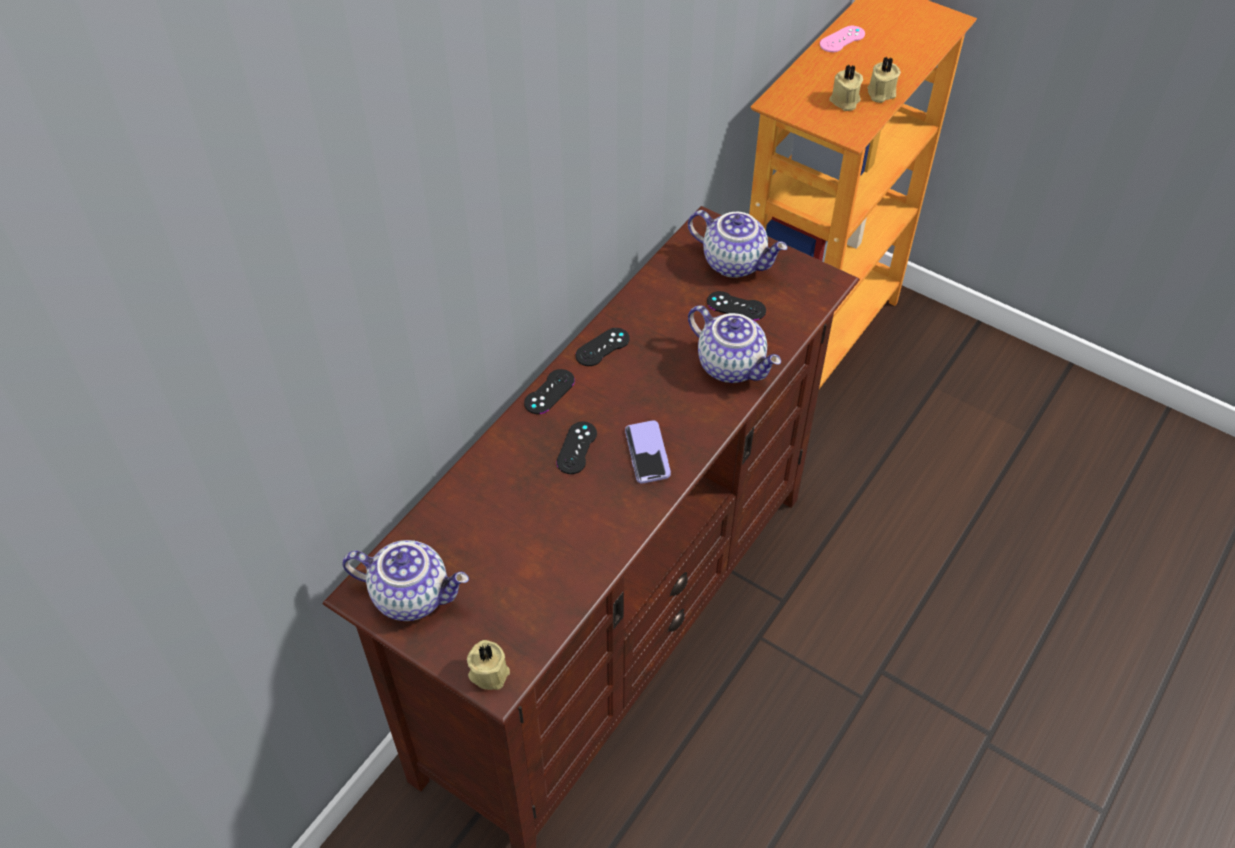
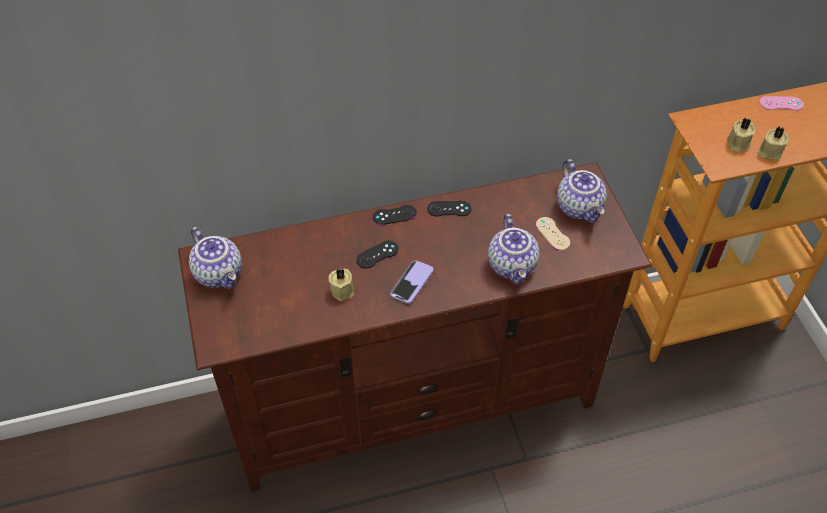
camera: 40 degrees right, 0 degrees up
(489, 671) = (215, 338): beige candle -> beige candle (343, 290)
(736, 306) = (552, 234): black game controller -> beige game controller

